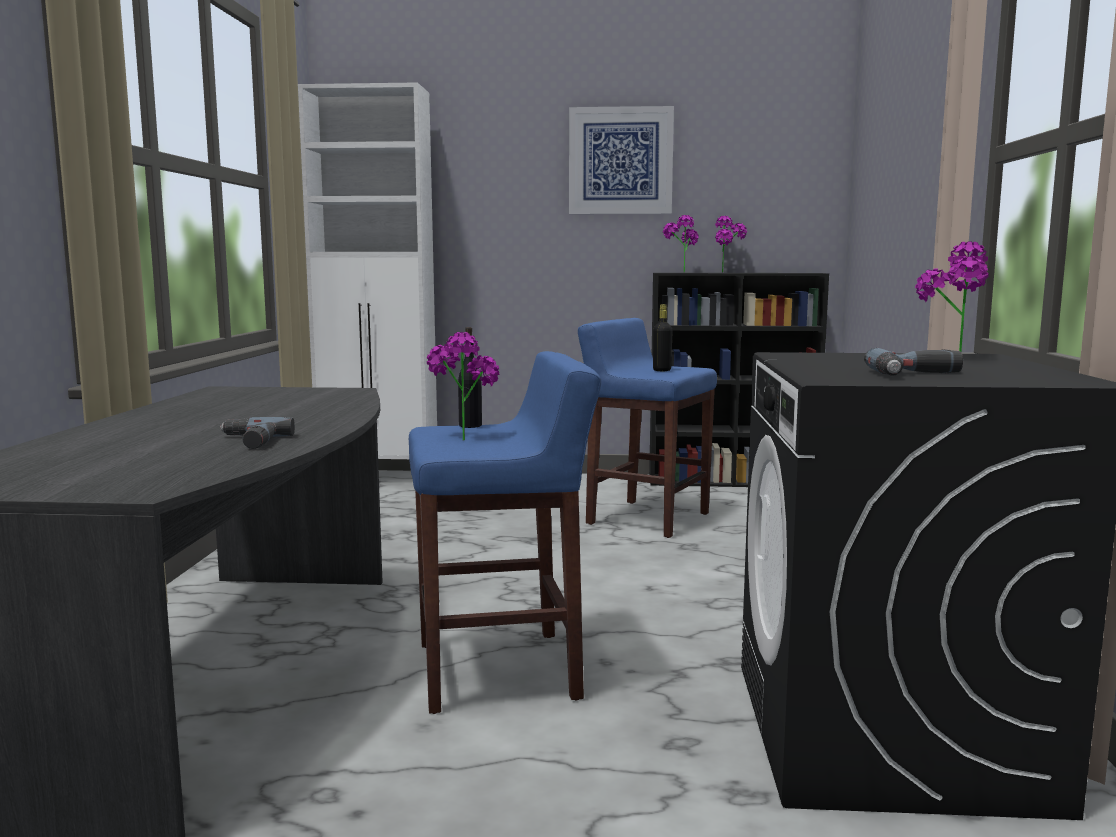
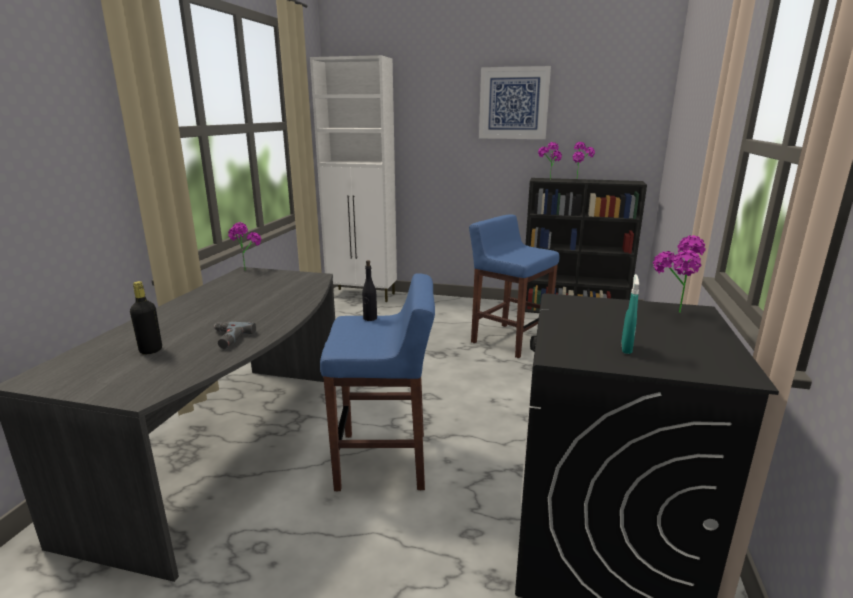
camera: 10 degrees right, 10 degrees up
(462, 437) = (358, 333): potted plant -> potted plant (246, 268)
(662, 370) = (522, 253): black bottle -> black bottle (151, 350)
(917, 374) = (626, 348): power drill -> turquoise spray bottle

